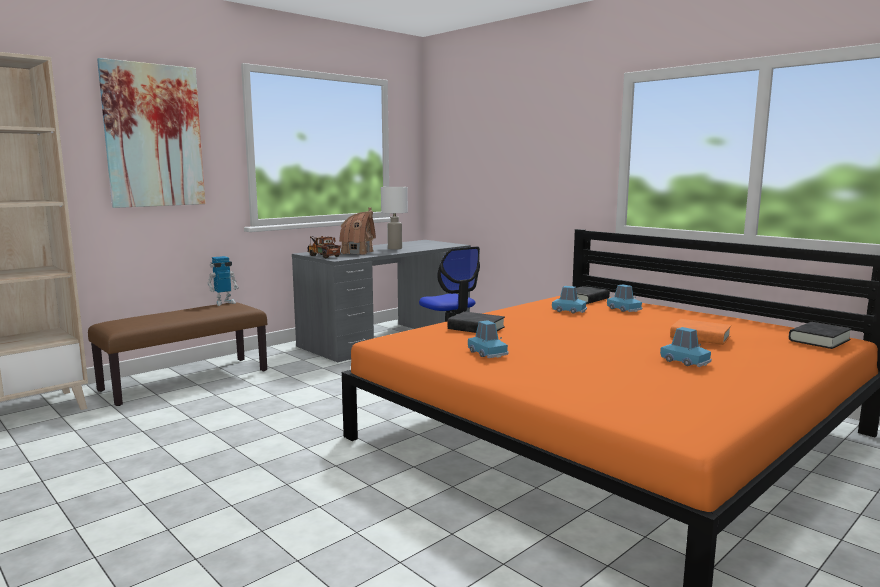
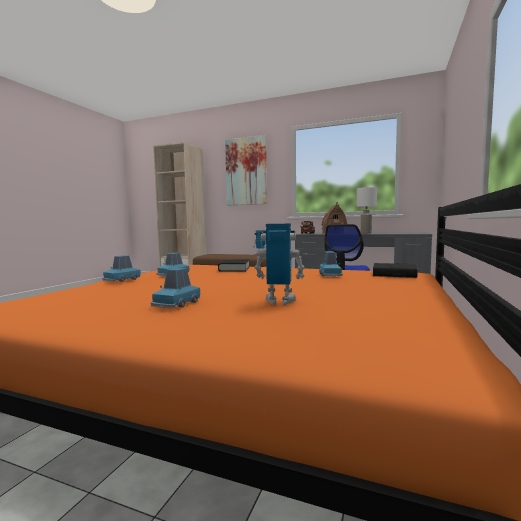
camera: 65 degrees right, 5 degrees down
(624, 309) = (375, 283): blue toy car -> blue toy car (122, 280)
(700, 337) = (279, 301): orange book -> toy robot
(819, 340) = (374, 352): black book -> none

